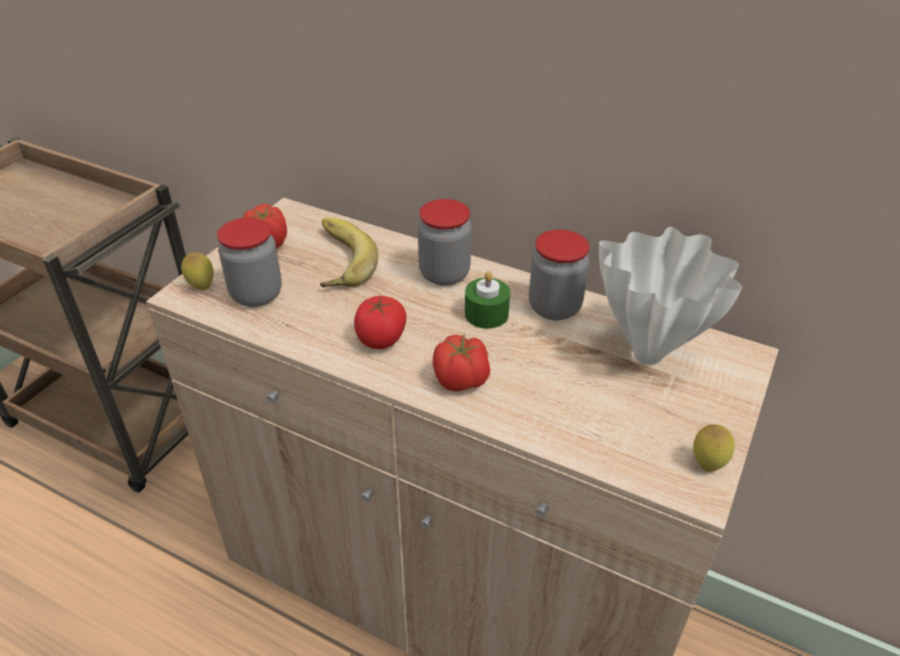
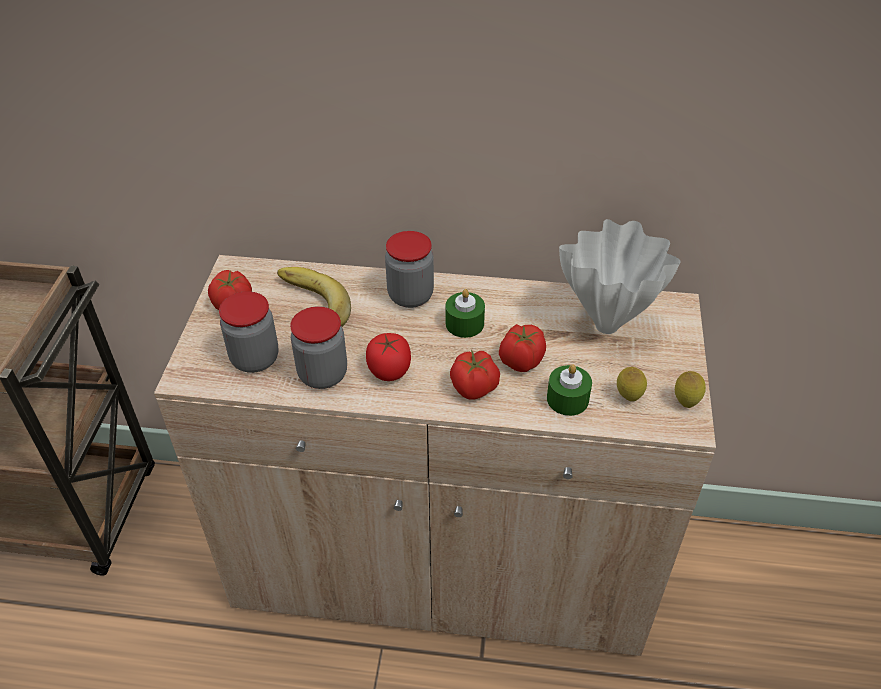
camera: 20 degrees left, 5 degrees up
(202, 287) = (199, 365): lemon -> lemon (628, 397)
(528, 366) = (520, 361): none -> tomato
(554, 307) = (516, 303): jar -> jar (323, 374)
(561, 421) = (567, 399): none -> green candle

